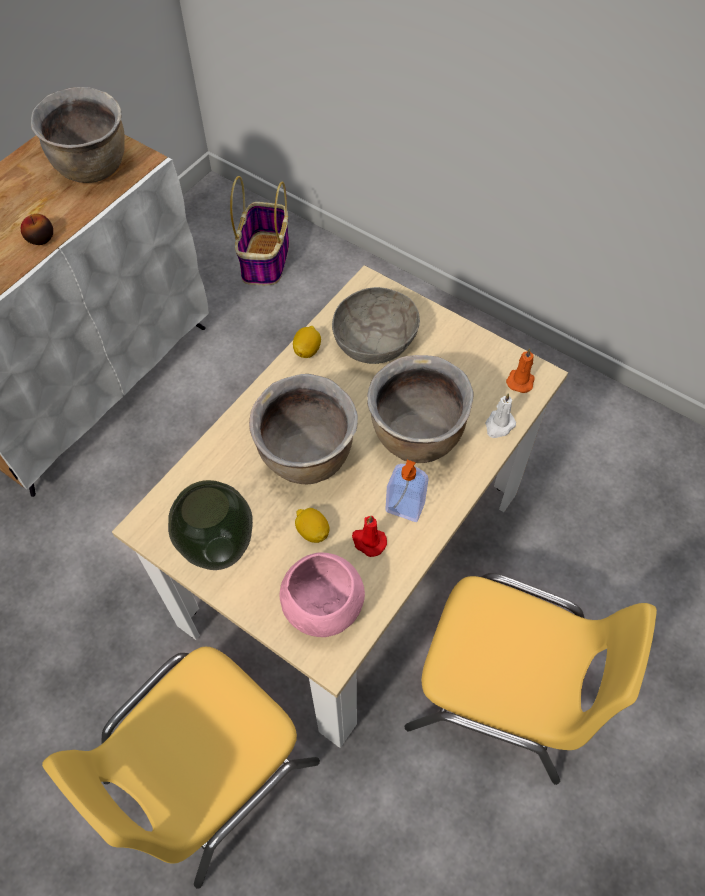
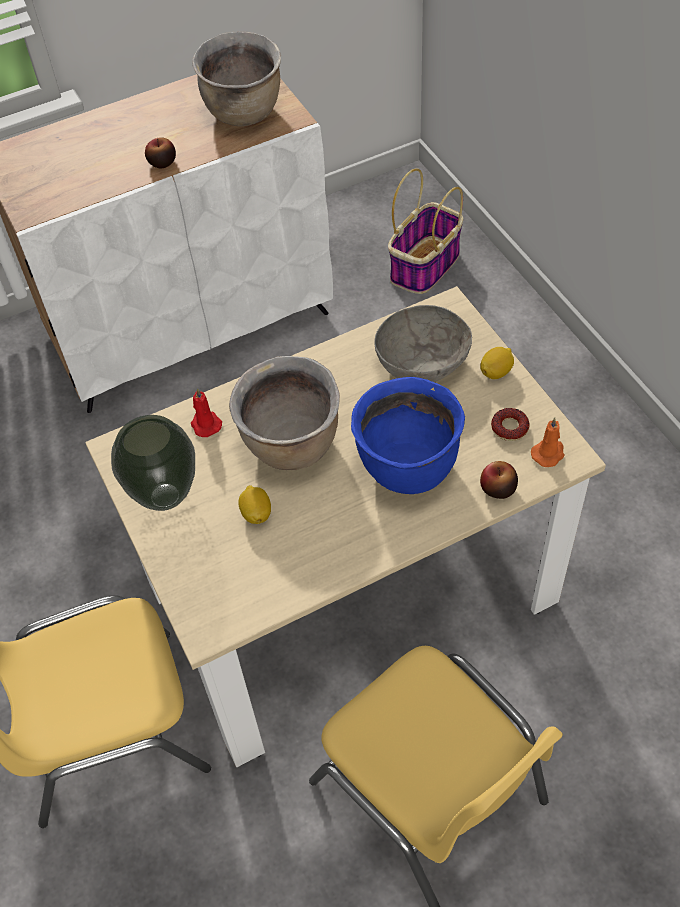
camera: 30 degrees right, 5 degrees down
(307, 350) = (351, 347): lemon -> lemon (496, 372)
(322, 606) = (225, 583): pink bowl -> none
(368, 541) = (302, 543): red candle -> red candle (205, 424)
(404, 508) = (354, 528): soap dispenser -> none
(416, 437) = (407, 467): brown cooking pot -> blue cooking pot
(478, 370) = (509, 428): none -> donut
(499, 425) = (498, 488): white candle -> apple

